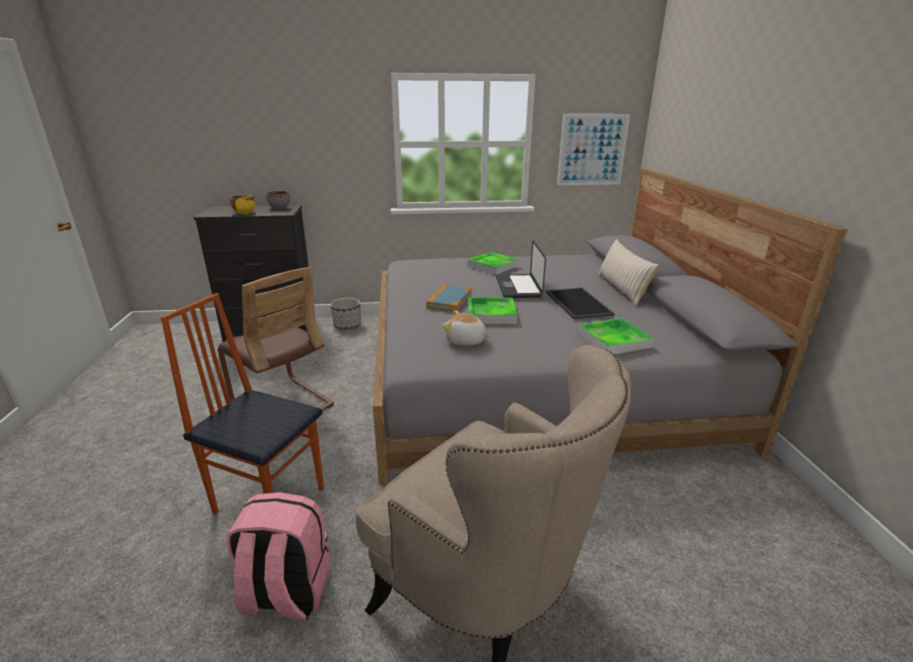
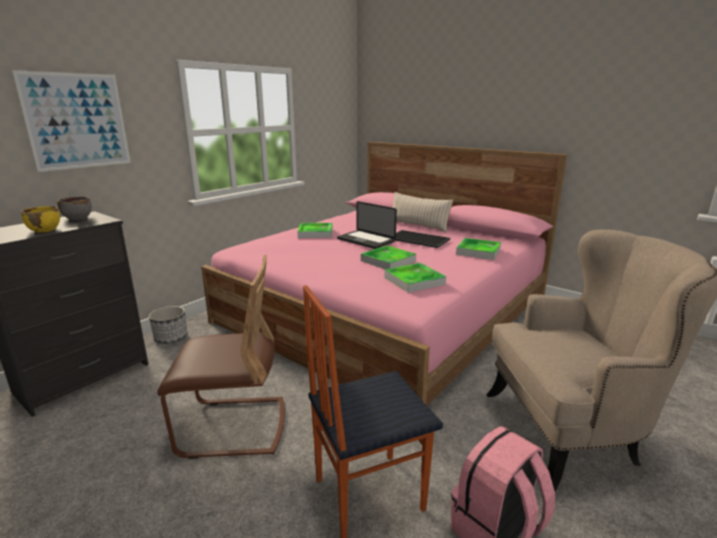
camera: 45 degrees left, 5 degrees down
(449, 300) = (342, 262): book -> none
(465, 341) = (414, 280): plush toy -> tray
(536, 375) = (386, 310): grey bed -> pink bed
(592, 150) = (331, 130): picture -> picture (77, 121)

